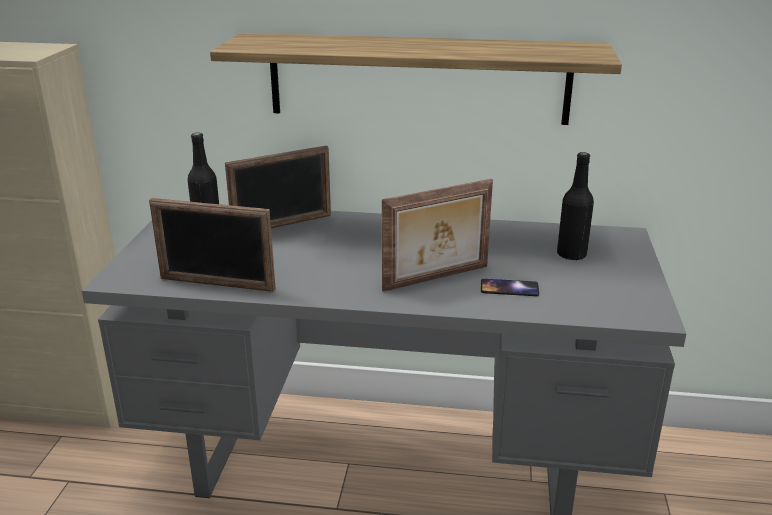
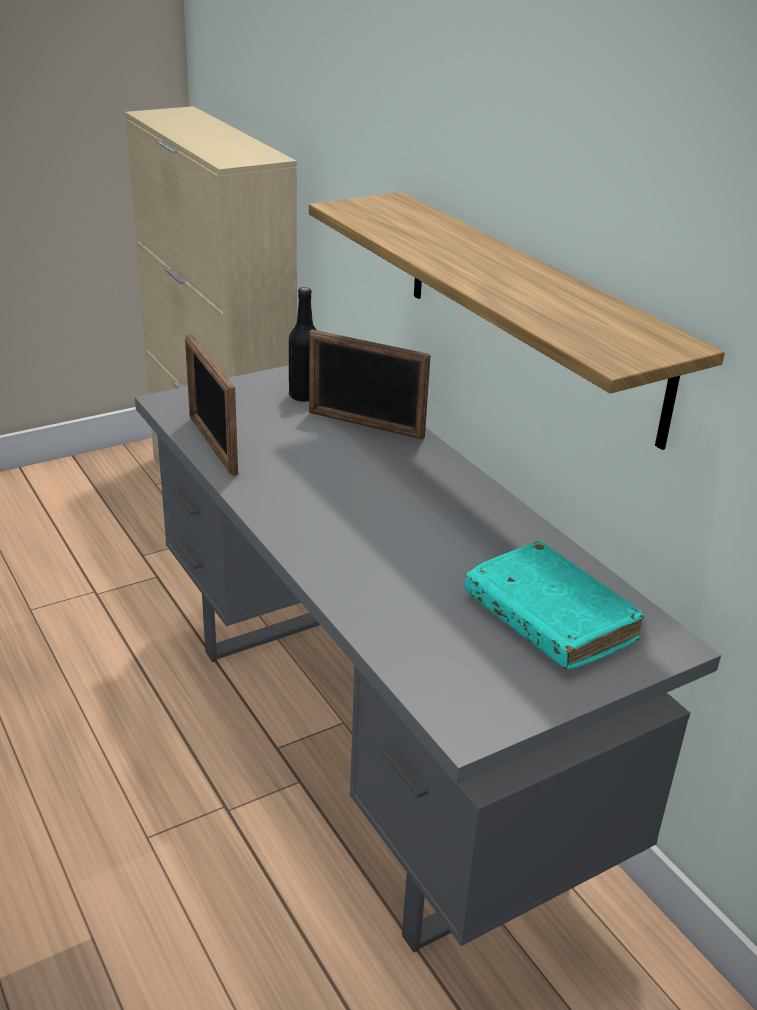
camera: 50 degrees right, 5 degrees up
(437, 279) = (368, 551): picture frame -> none
(509, 288) = (406, 603): phone -> none
(571, 255) = (549, 619): black bottle -> turquoise book

